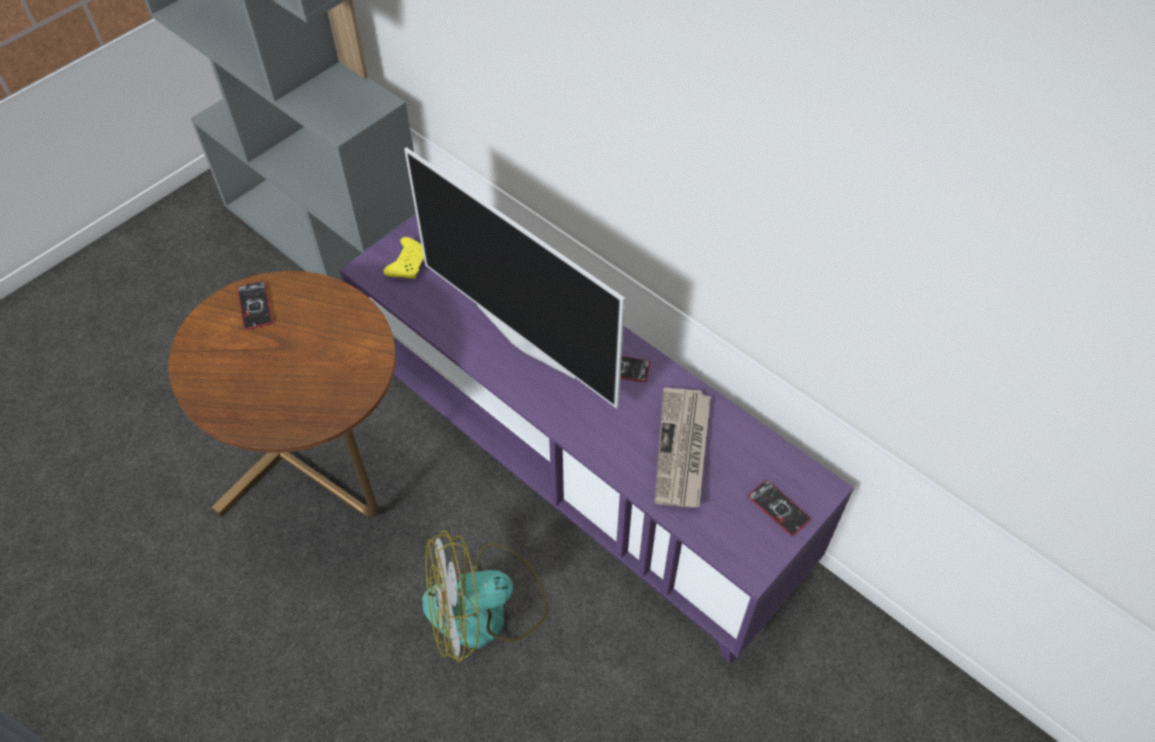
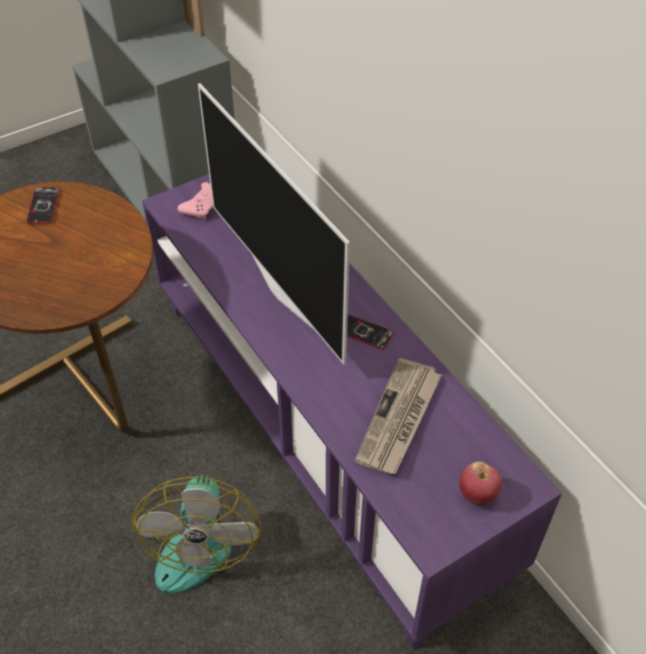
camera: 15 degrees right, 5 degrees down
(408, 264) = (203, 207): yellow game controller -> pink game controller
(485, 609) = (195, 538): fan -> fan turned 90 degrees counterclockwise
(778, 508) = (477, 495): phone -> apple

